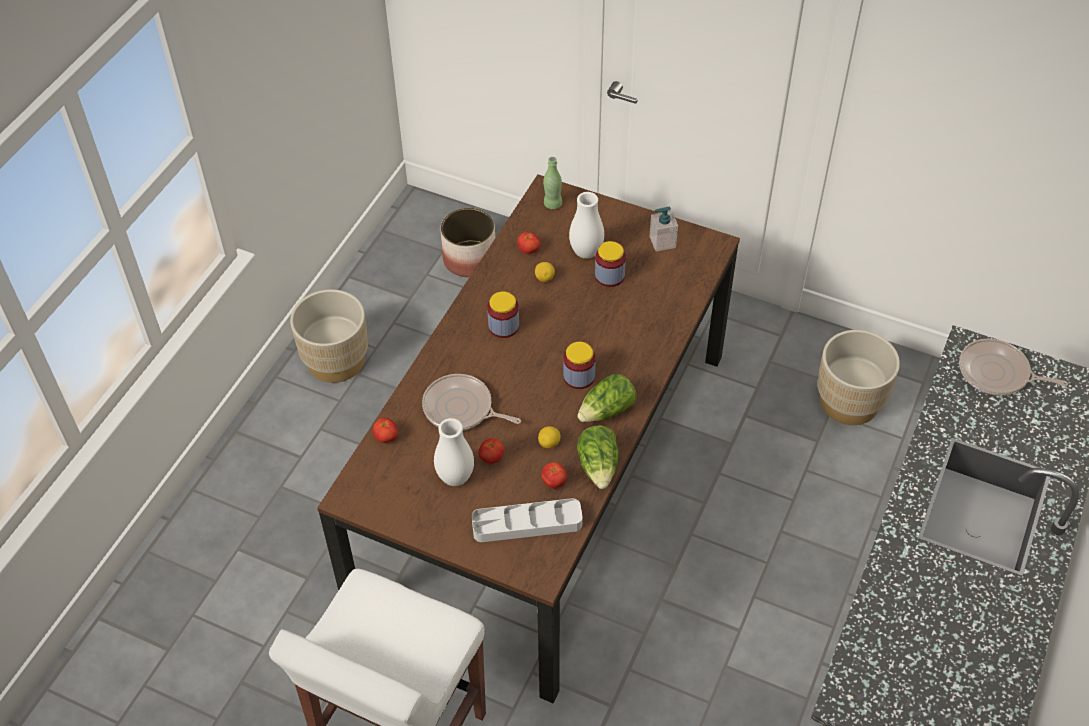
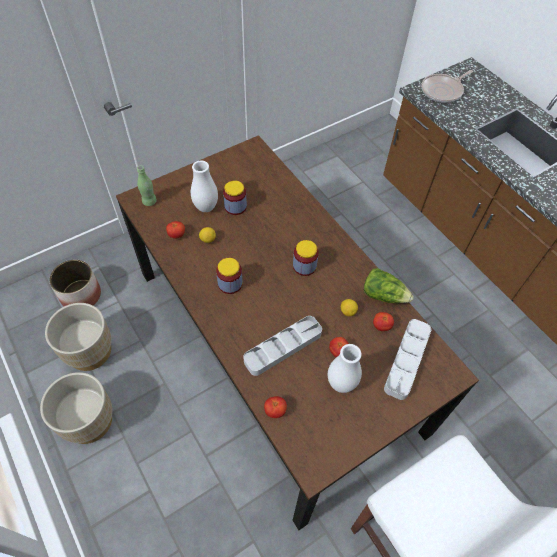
camera: 60 degrees left, 5 degrees up
(461, 409) = (283, 347): frying pan -> grey tray
(607, 411) = (342, 266): lettuce -> none
(662, 242) = (231, 168): soap dispenser -> none
(849, 402) = (327, 187): beige planter -> beige planter (90, 351)

